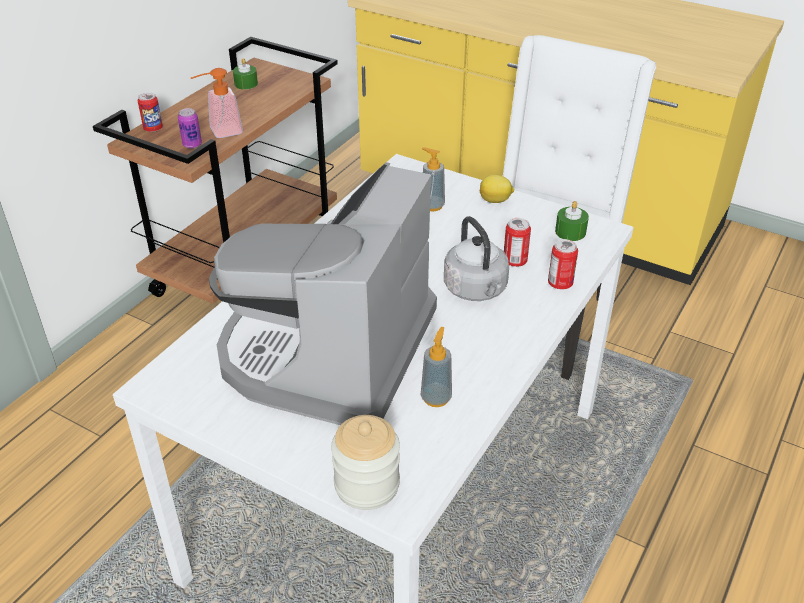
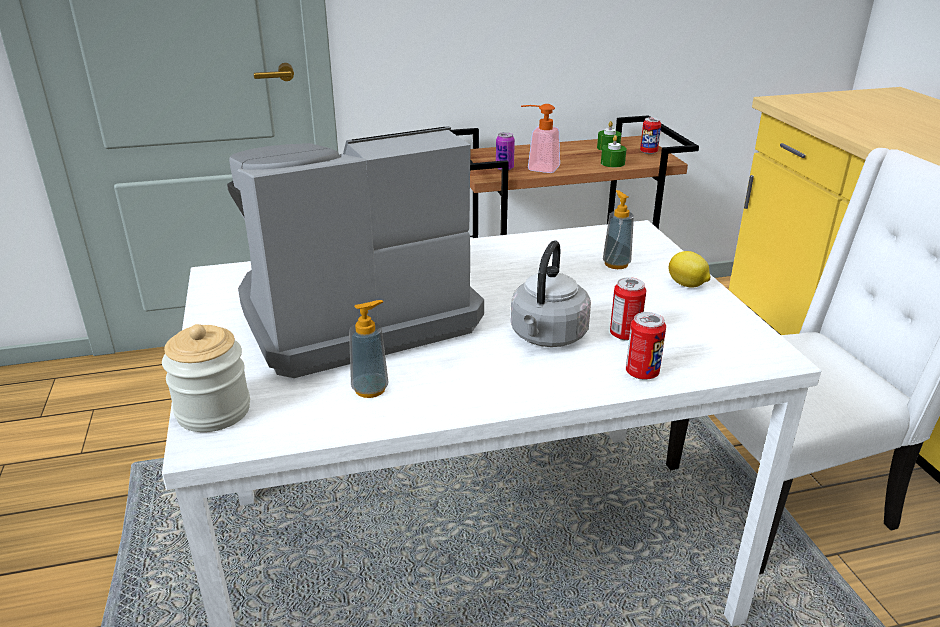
camera: 45 degrees right, 10 degrees down
(153, 129) = (494, 152): can -> can (648, 152)
(570, 232) = (729, 340): green candle -> green candle (612, 163)

